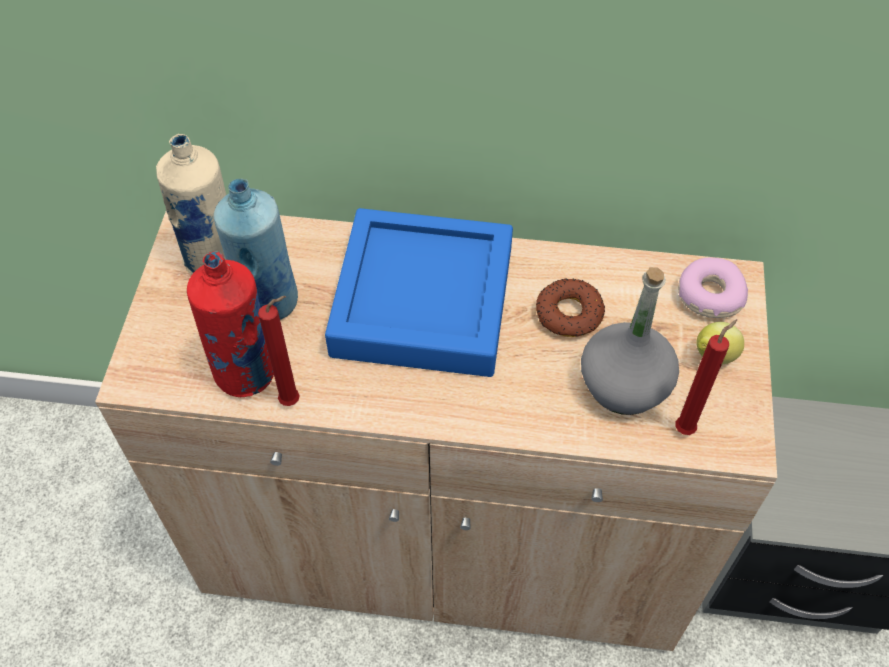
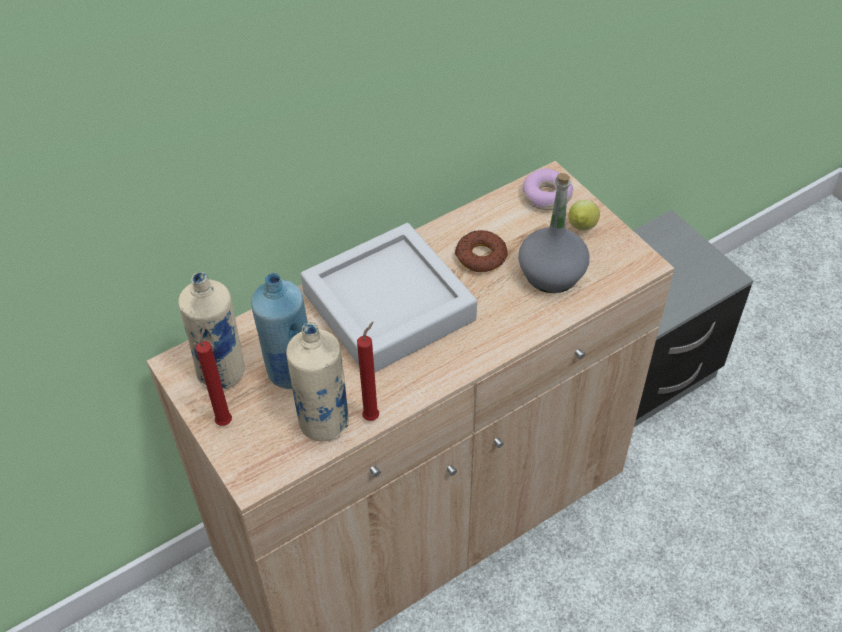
camera: 40 degrees left, 5 degrees down
(246, 373) = (324, 422): red bottle -> beige bottle
(423, 301) = (388, 306): blue tray -> grey tray
(687, 428) = (606, 274): red candle -> red candle (225, 420)

